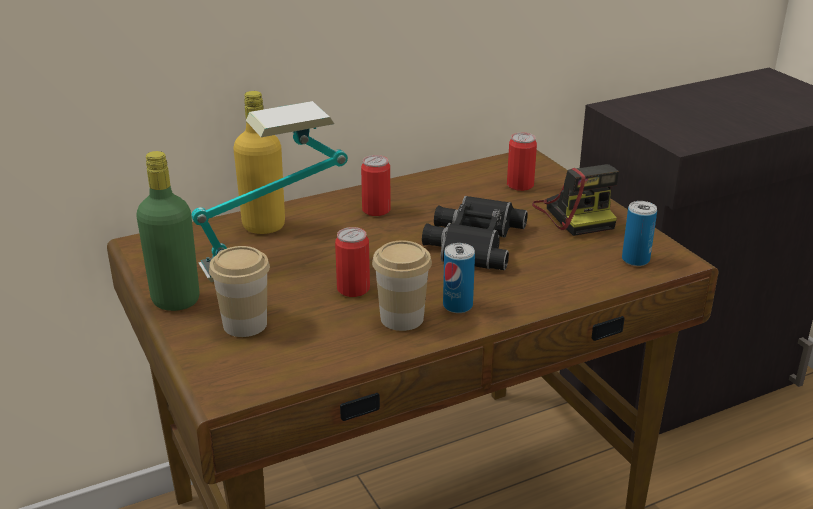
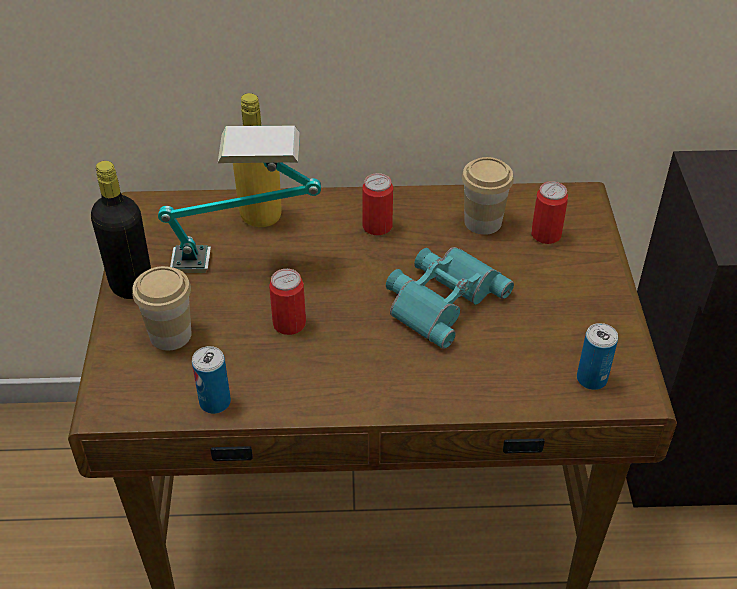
camera: 25 degrees right, 15 degrees up
(176, 300) = (132, 285): green bottle -> black bottle
(402, 318) = (308, 376): cup -> cup (483, 222)
(457, 306) = (370, 378): can -> can (215, 402)
(472, 241) = (441, 298): black binoculars -> turquoise binoculars
(575, 214) = (574, 294): camera -> none

